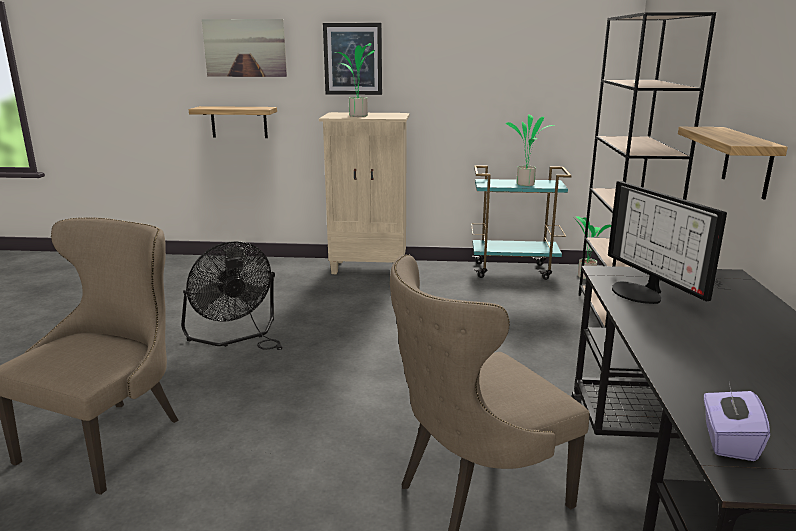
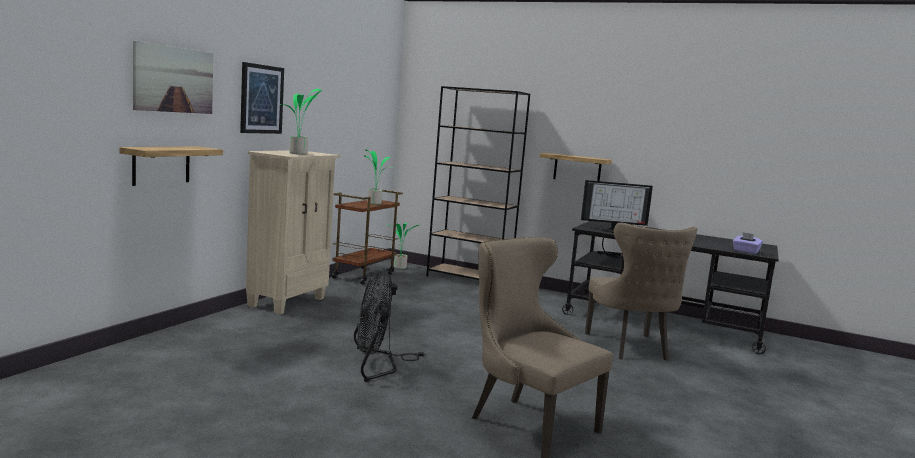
camera: 70 degrees left, 10 degrees down
(514, 271) = (364, 275): turquoise cart -> brown cart

